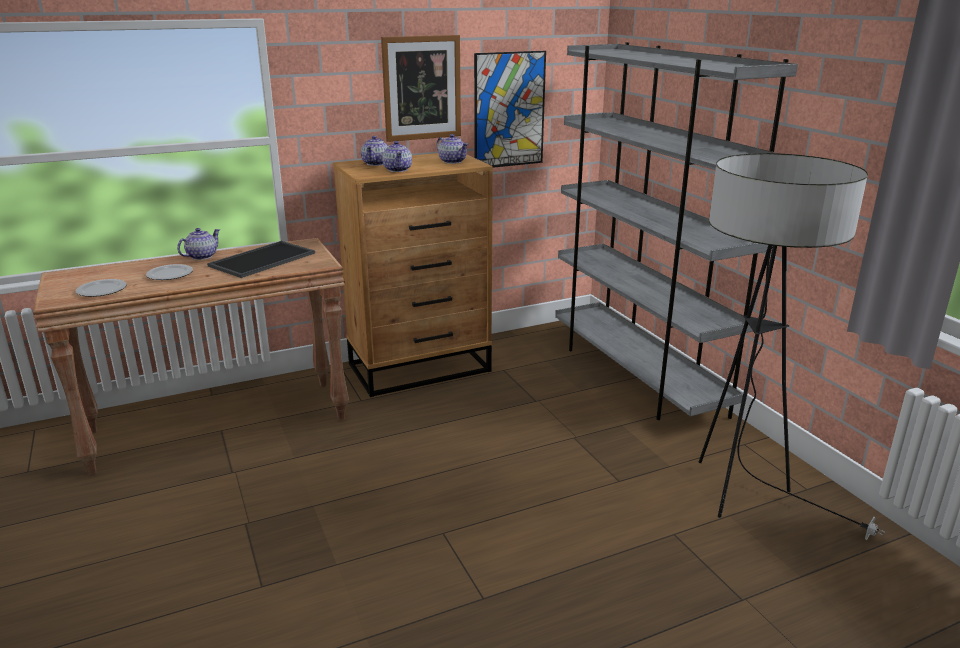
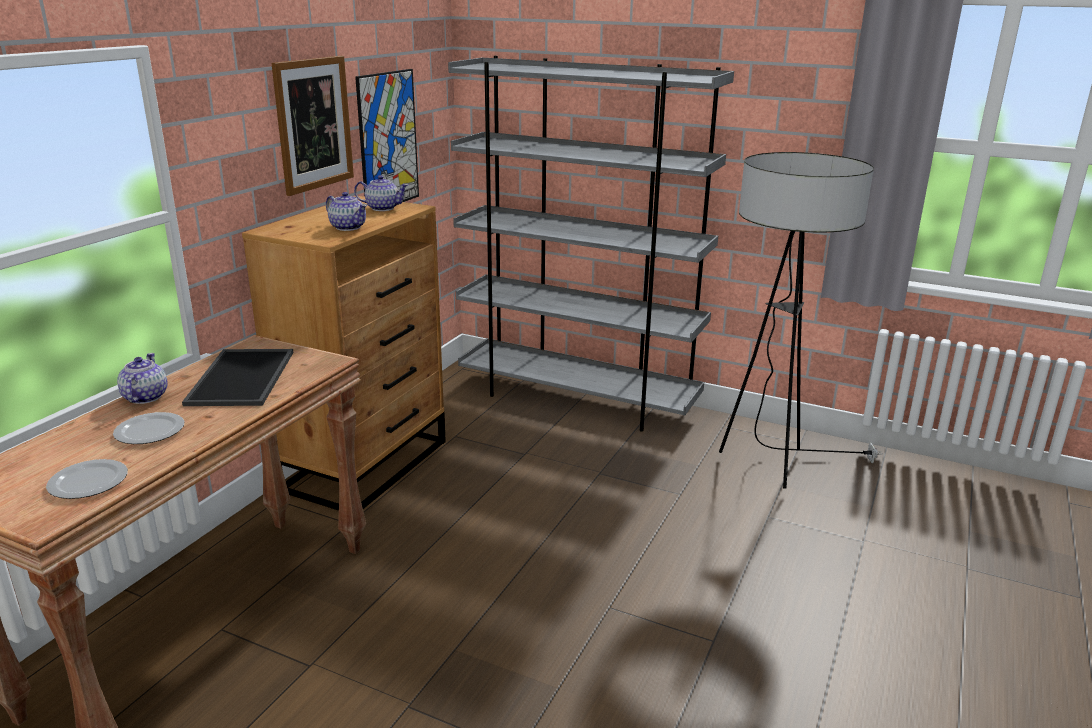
camera: 40 degrees left, 0 degrees up
(376, 163) = (302, 225): teapot -> none

